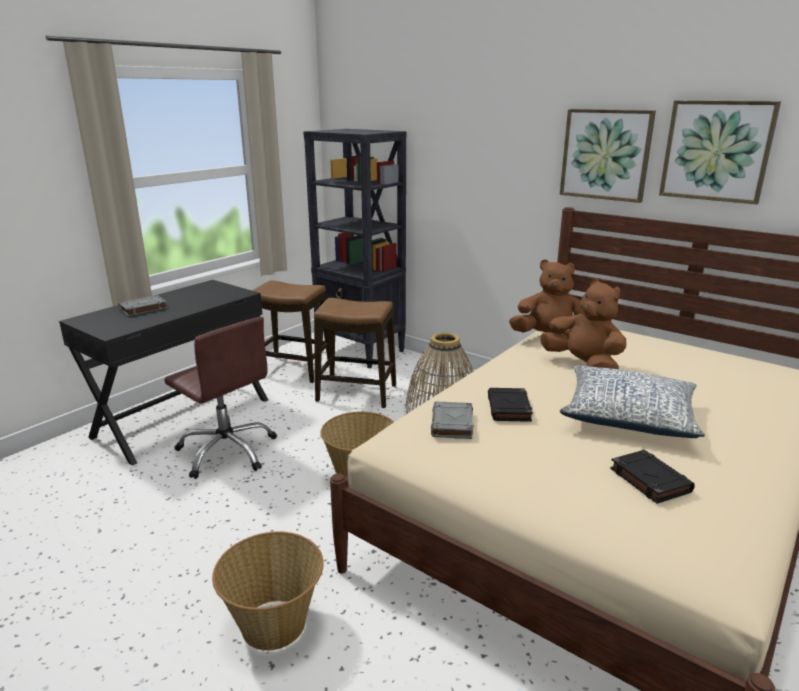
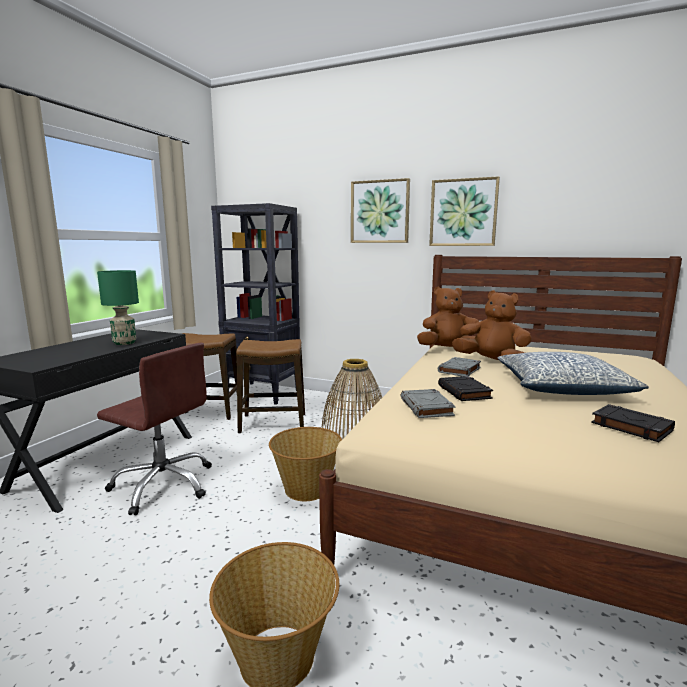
camera: 15 degrees left, 10 degrees down
(143, 309) = (68, 349): grey book -> grey book (459, 370)
(196, 303) = (124, 343): none -> green table lamp
(716, 151) = (547, 203): picture -> picture (380, 212)

